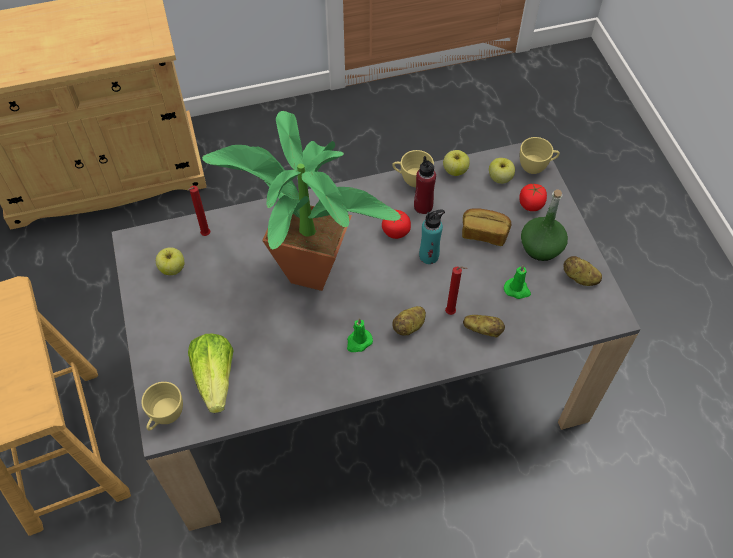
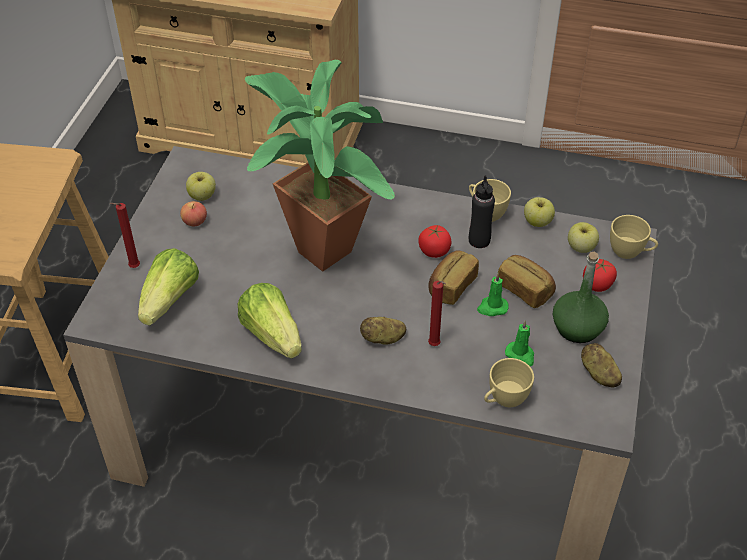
camera: 30 degrees right, 10 degrees down
(165, 417) = (104, 311): yellow cup -> yellow cup (504, 400)
(183, 295) = (195, 222): none -> apple
(205, 235) = (251, 181): red candle -> red candle (133, 268)
(321, 366) = (272, 334): none -> lettuce
(358, 342) = (323, 330): green candle -> green candle (492, 307)
(423, 206) = (479, 240): red bottle -> black bottle
(429, 256) = (451, 286): turquoise bottle -> bread
(482, 330) = (455, 375): potato -> none

